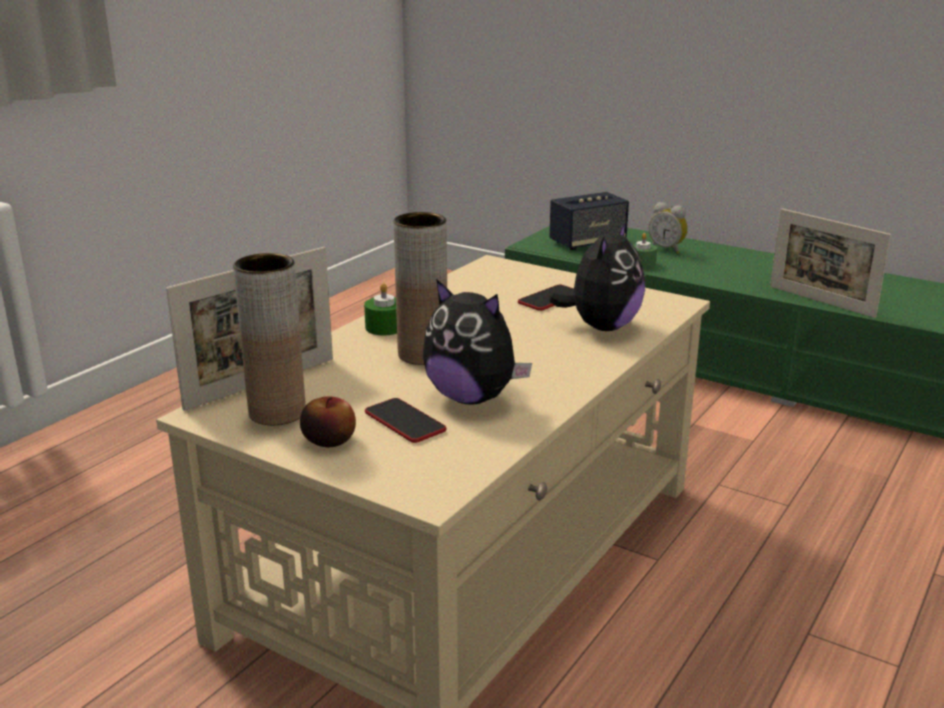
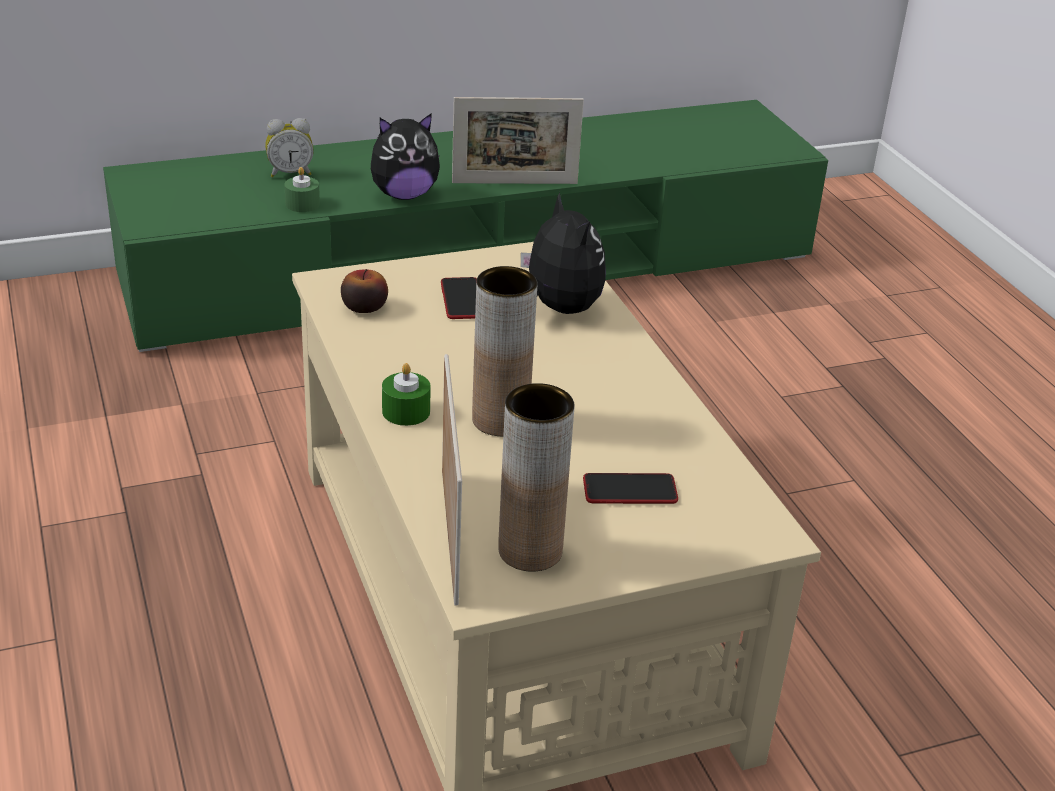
camera: 55 degrees left, 10 degrees up
(329, 440) = (621, 544): apple -> apple (364, 307)
(472, 397) = (622, 437): plush toy -> plush toy (404, 195)
(587, 243) = (198, 197): speaker -> none

